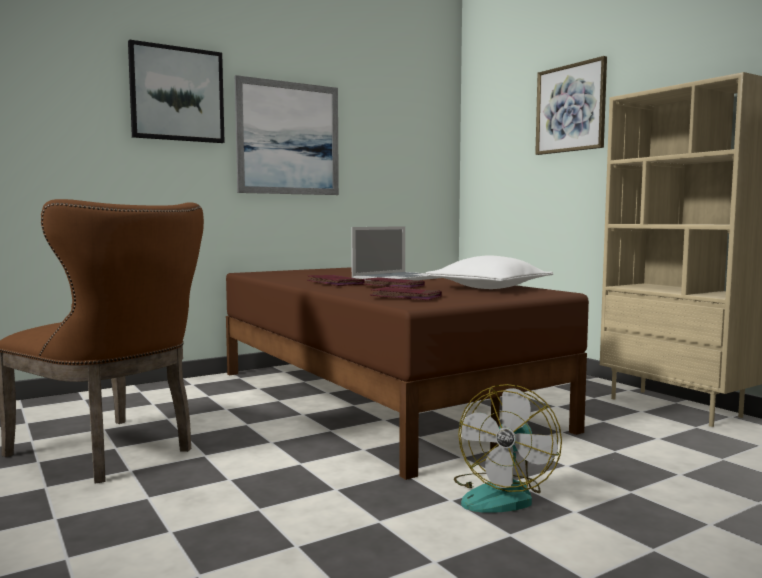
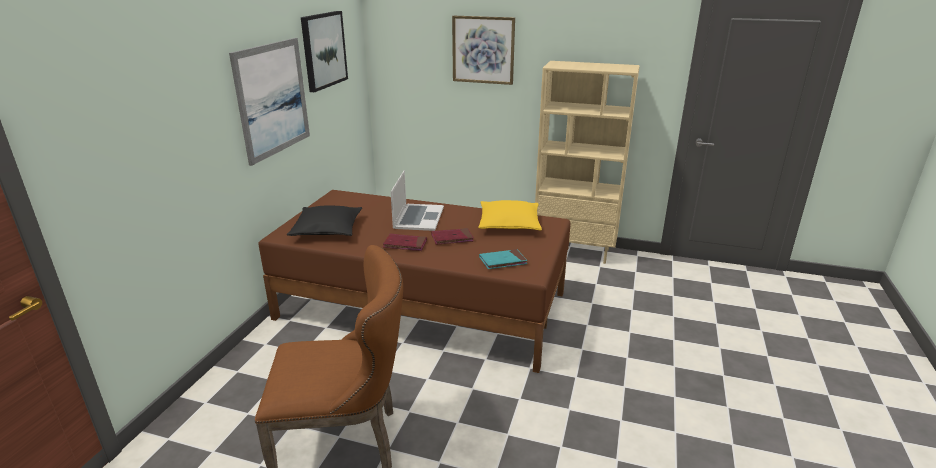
camera: 40 degrees left, 20 degrees up
(177, 94) = (192, 89): picture -> picture (323, 50)
(293, 274) = (327, 229): none -> black pillow
(406, 297) = (503, 261): red book -> turquoise book
(489, 288) = (509, 224): white pillow -> yellow pillow
(502, 494) = (590, 361): fan -> none

